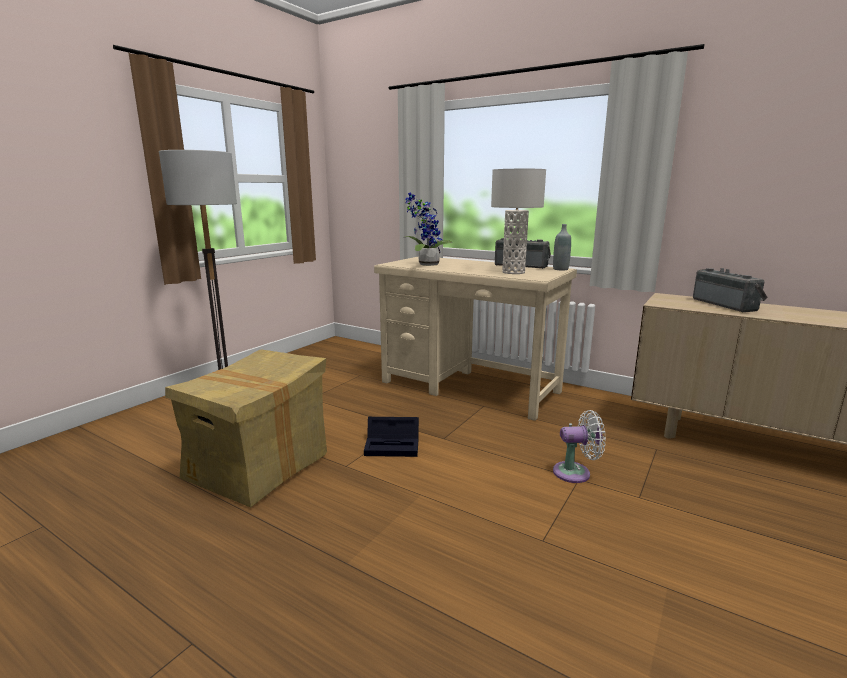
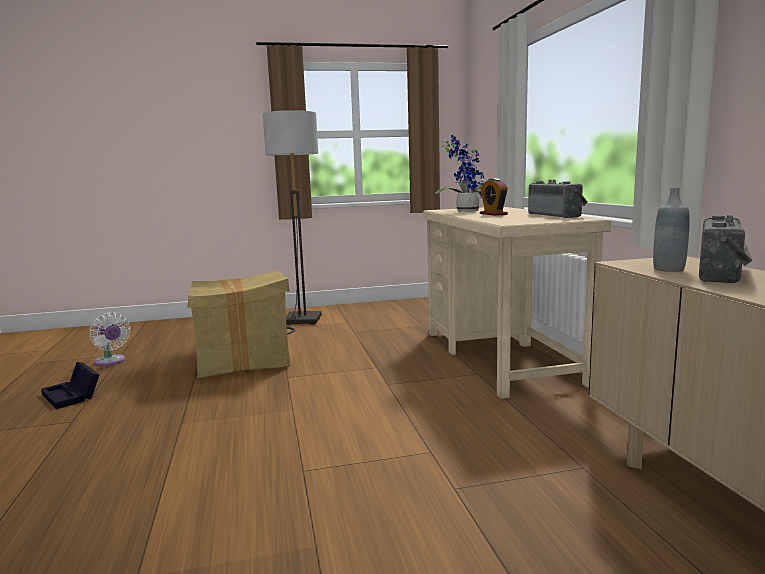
camera: 45 degrees right, 5 degrees down
(394, 445) = (342, 376): black storage box -> black storage box (73, 395)
(470, 267) = (493, 214): none -> alarm clock
(513, 272) = (512, 219): white table lamp -> none
(560, 269) = (584, 219): grey bottle -> grey bottle (668, 269)
(575, 472) = (439, 447): white fan -> white fan (111, 361)

